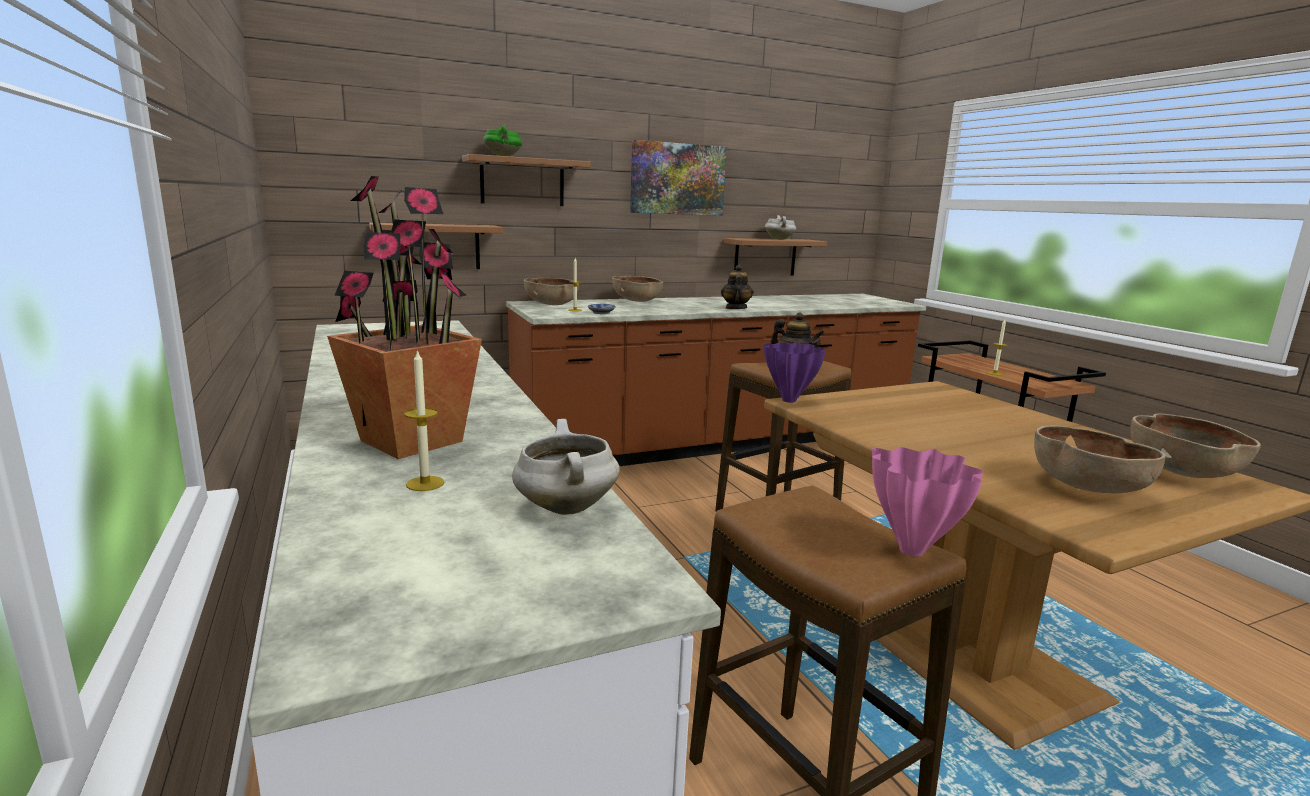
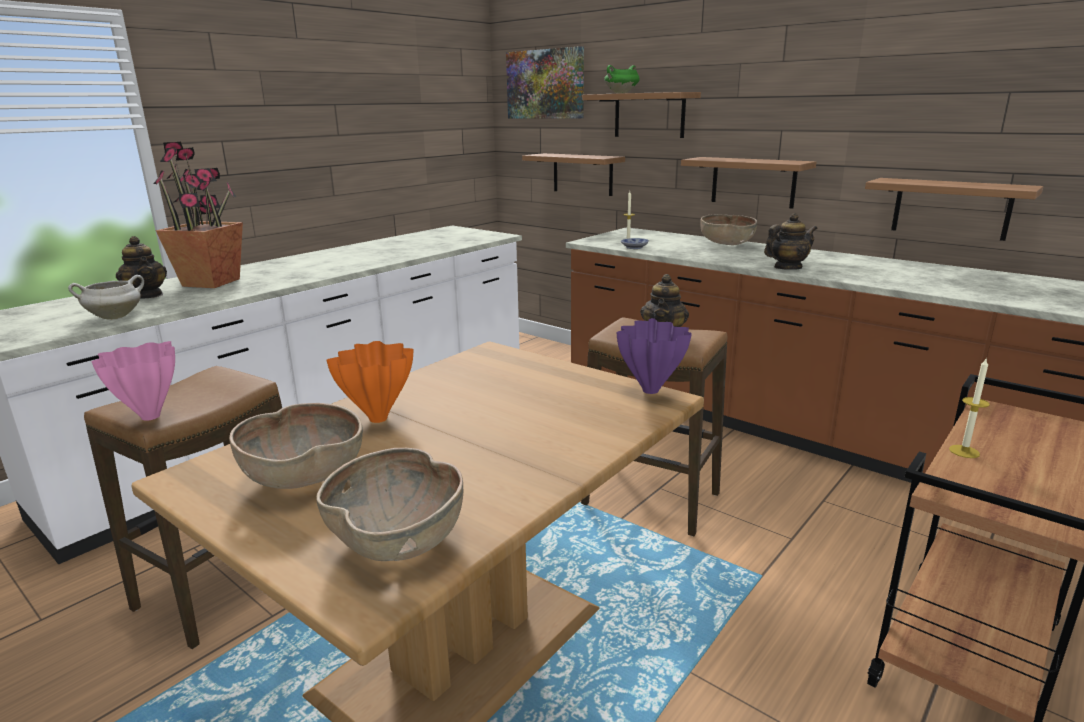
camera: 65 degrees right, 5 degrees up
(425, 483) = (147, 295): candle -> teapot
(551, 305) = (637, 235): brown bowl -> none
(632, 246) = (753, 182): none -> shelf
(677, 179) = (816, 102): picture -> picture (545, 84)
(780, 239) = (956, 183): white cooking pot -> none
(790, 401) = (491, 348): purple vase -> purple vase (650, 391)
(958, 453) = (380, 418): none -> orange vase

